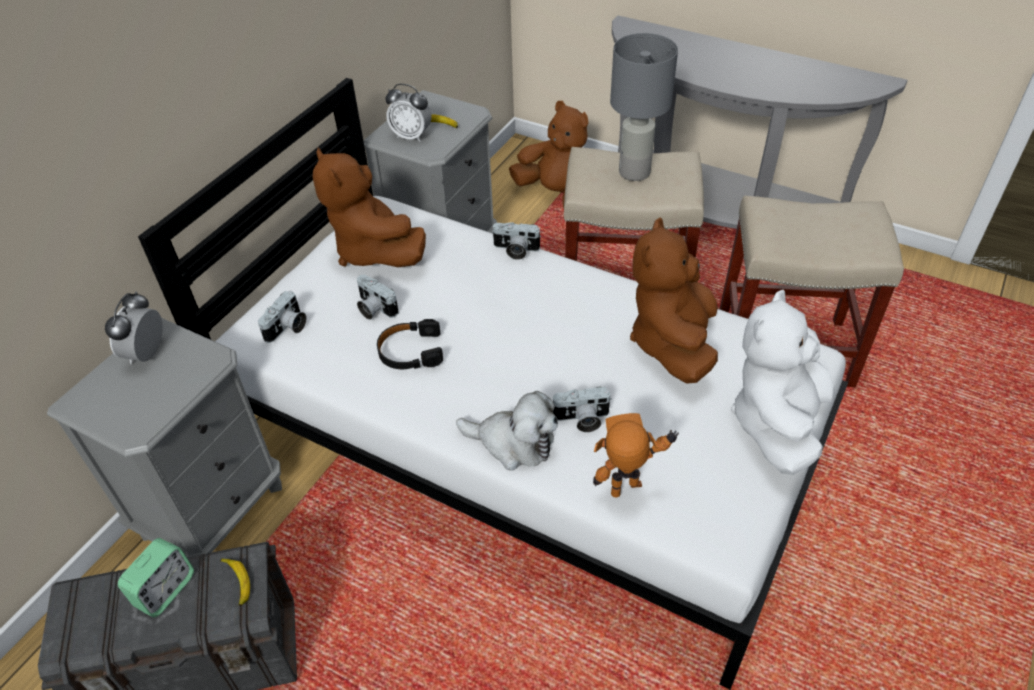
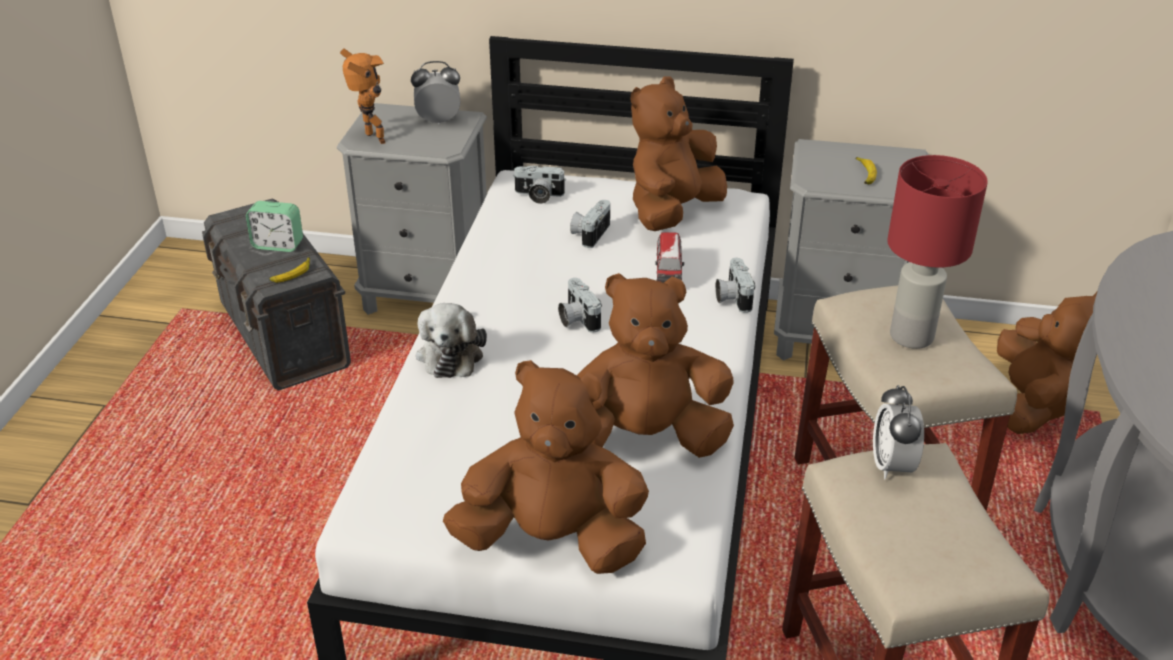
camera: 70 degrees right, 10 degrees down
(410, 352) = (541, 267): black headphones -> none
(411, 136) = (829, 163): alarm clock -> alarm clock (892, 465)
(467, 274) = (669, 272): none -> toy car
(581, 419) = (497, 390): camera -> camera (576, 318)
(629, 494) = (410, 437): toy robot -> toy robot (372, 140)
(634, 173) = (910, 336): grey table lamp -> red table lamp
(777, 423) = (553, 541): white plush toy -> brown plush toy

